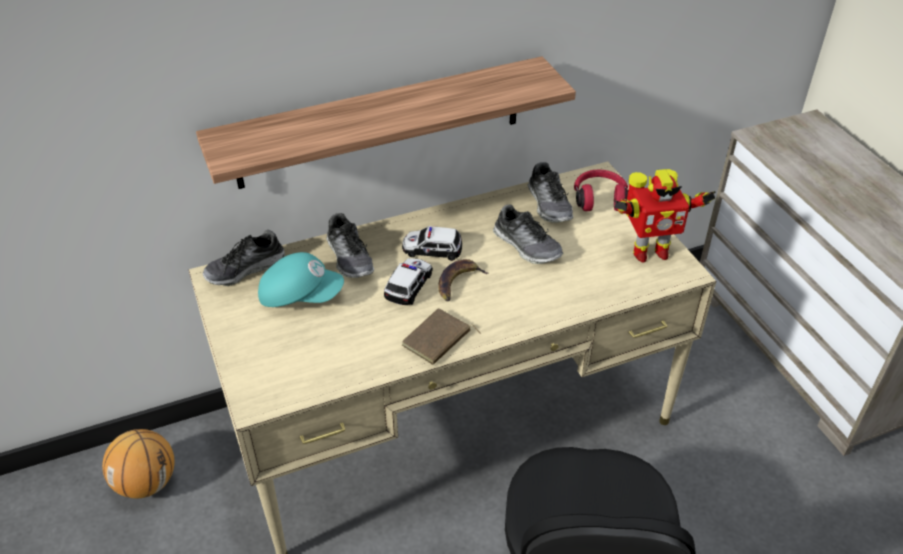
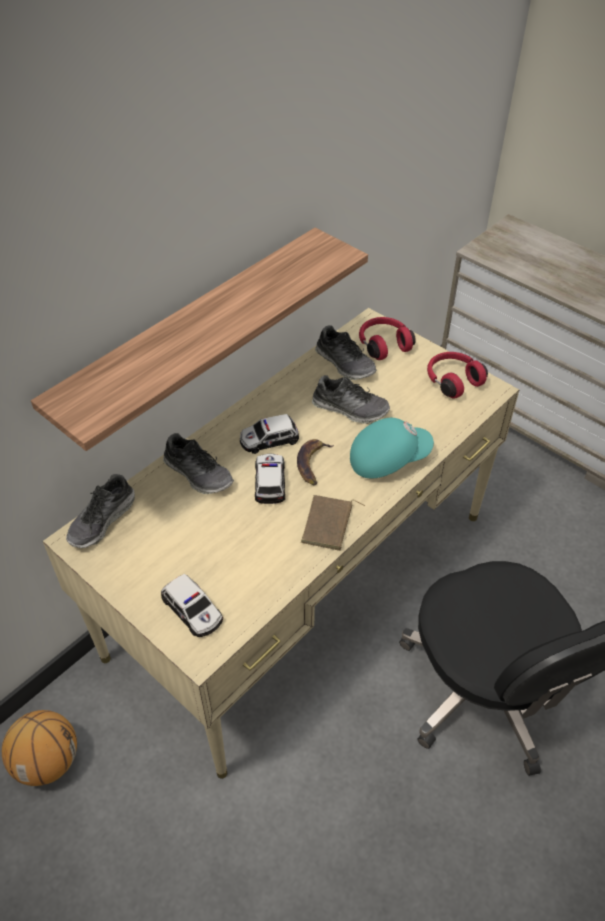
camera: 25 degrees left, 5 degrees up
(271, 367) = (193, 610): none -> toy car
(300, 295) = (174, 527): turquoise cap -> turquoise cap (388, 458)
(648, 252) = (452, 381): toy robot -> red headphones

